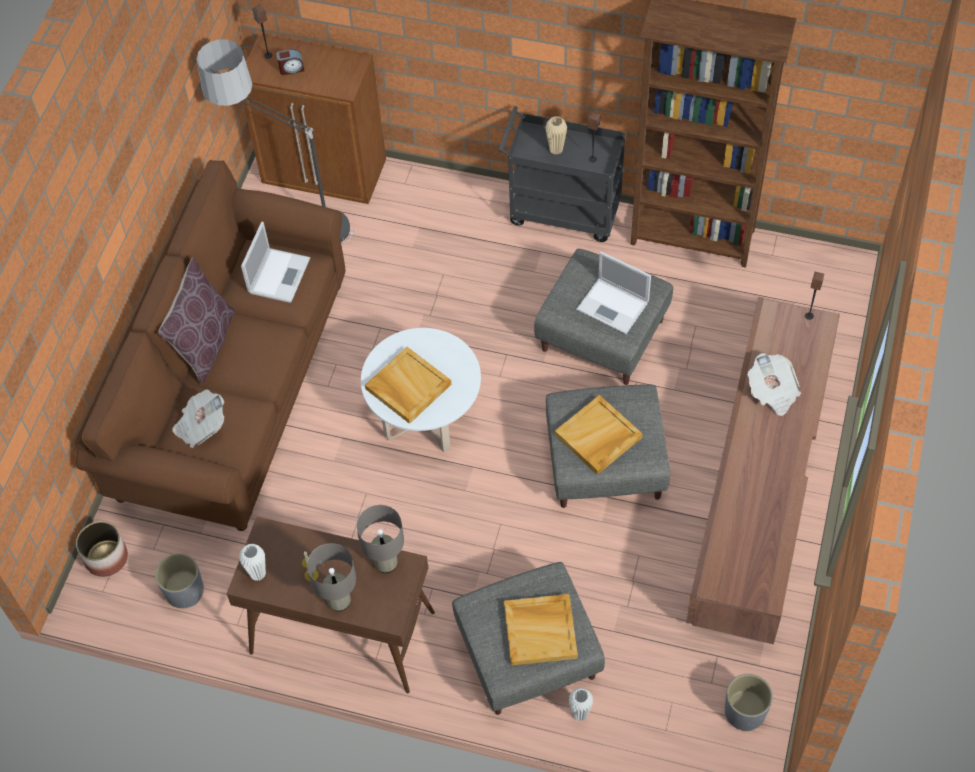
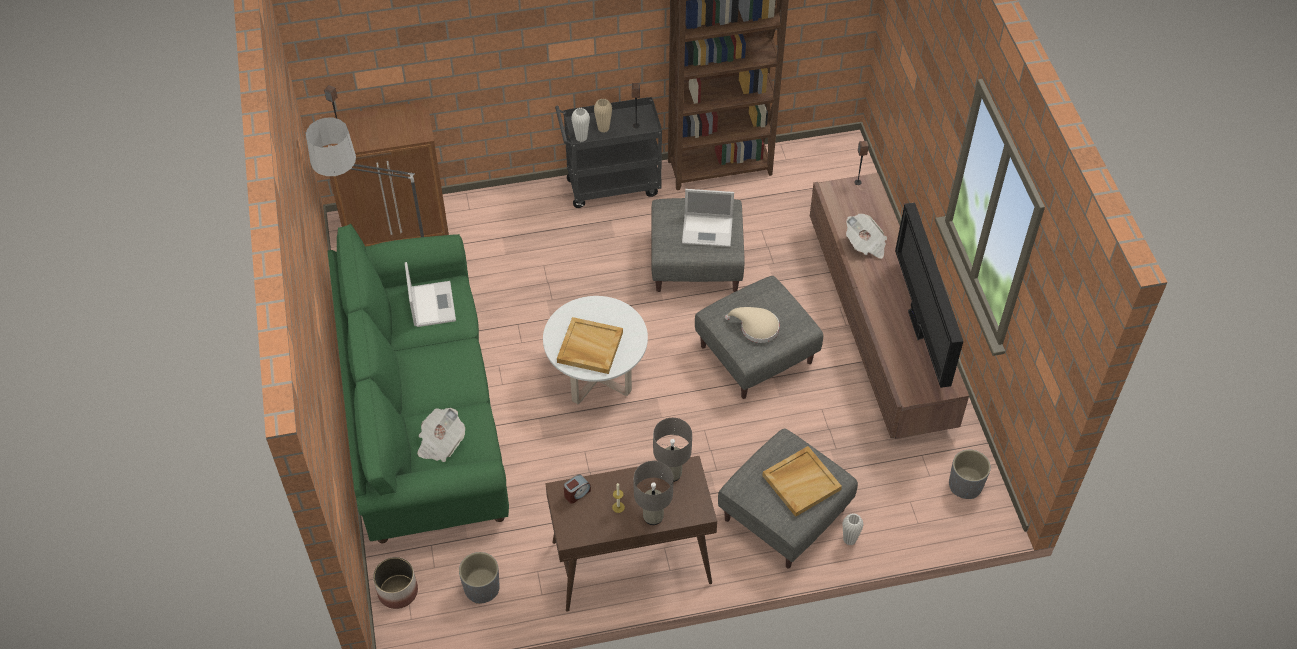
camera: 30 degrees left, 5 degrees down
(205, 344) = (402, 380): brown pillow -> none
(233, 390) = (425, 418): brown sofa -> green sofa
(258, 574) = (575, 525): white vase -> white vase (581, 138)
(291, 69) = (366, 134): alarm clock -> alarm clock (577, 493)
(598, 437) = (756, 327): beige tray -> beige hat
(773, 512) = (918, 327): none -> television

